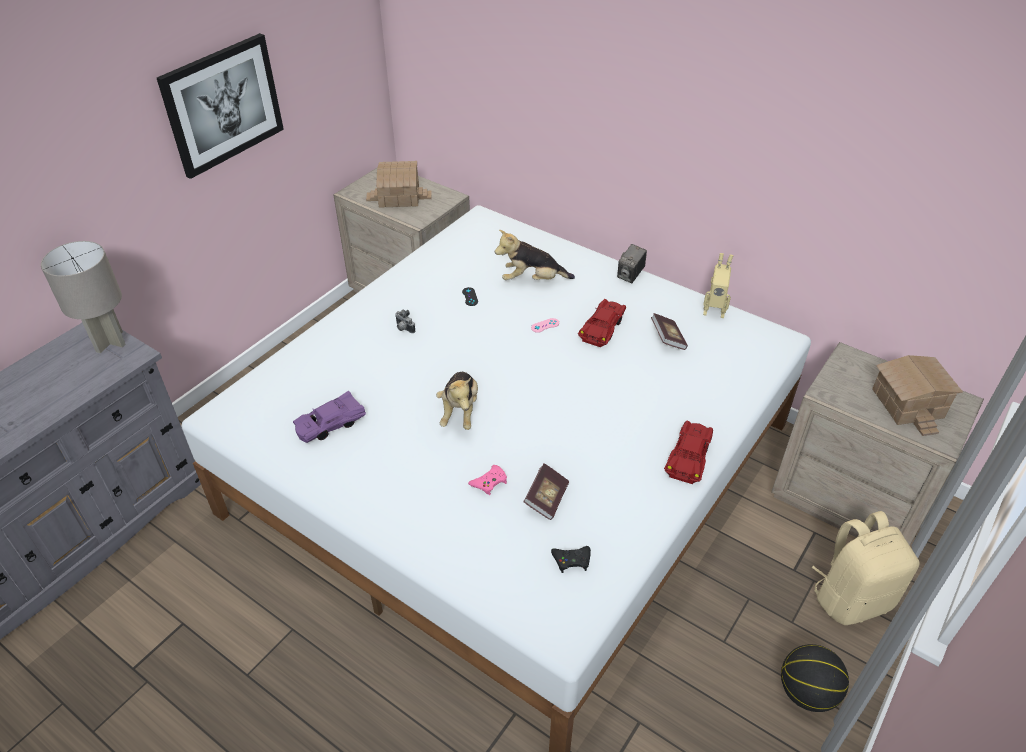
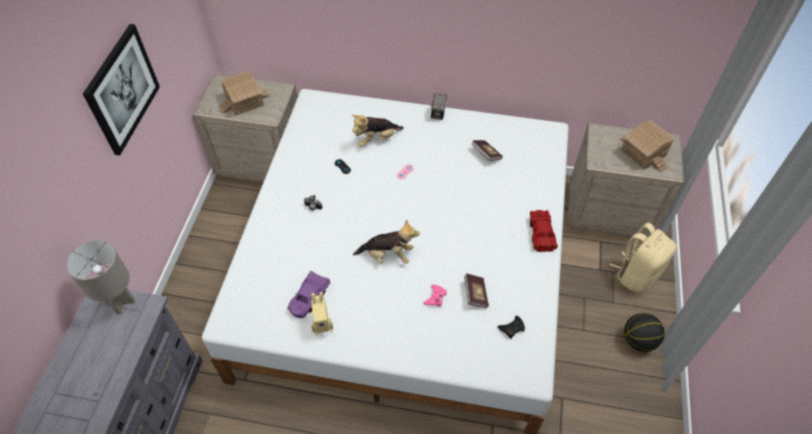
camera: 25 degrees left, 10 degrees up
(460, 411) = (388, 255): plush toy -> plush toy turned 60 degrees counterclockwise
(603, 328) = (442, 160): red toy car -> none
(714, 310) = (503, 123): toy robot -> toy robot (322, 325)

